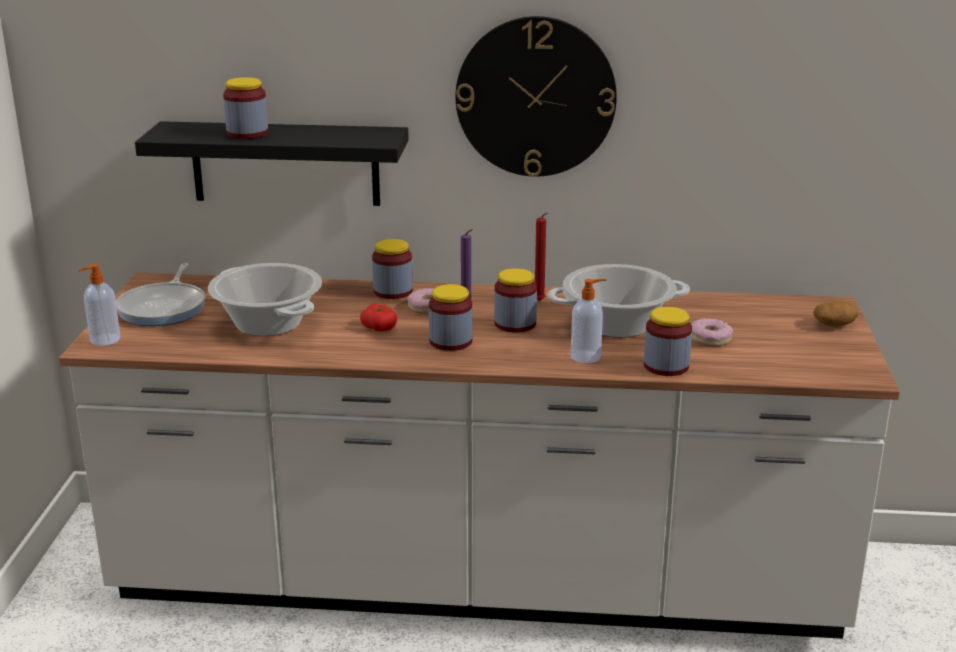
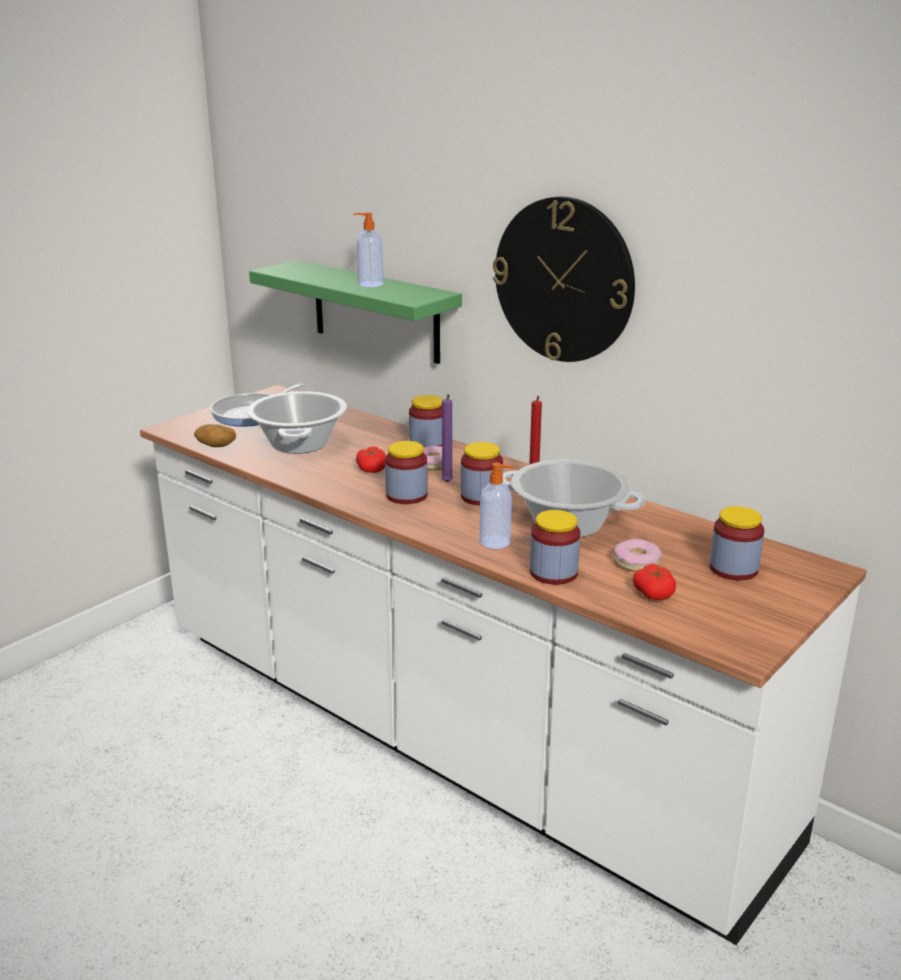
camera: 35 degrees right, 0 degrees up
(104, 340) = (181, 426): soap dispenser -> soap dispenser (369, 284)
(247, 133) = (332, 277): jar -> jar (733, 569)
(285, 163) = (375, 311): black shelf -> green shelf
(754, 357) = (653, 593): none -> tomato
(834, 325) = (793, 589): potato -> potato (215, 445)

